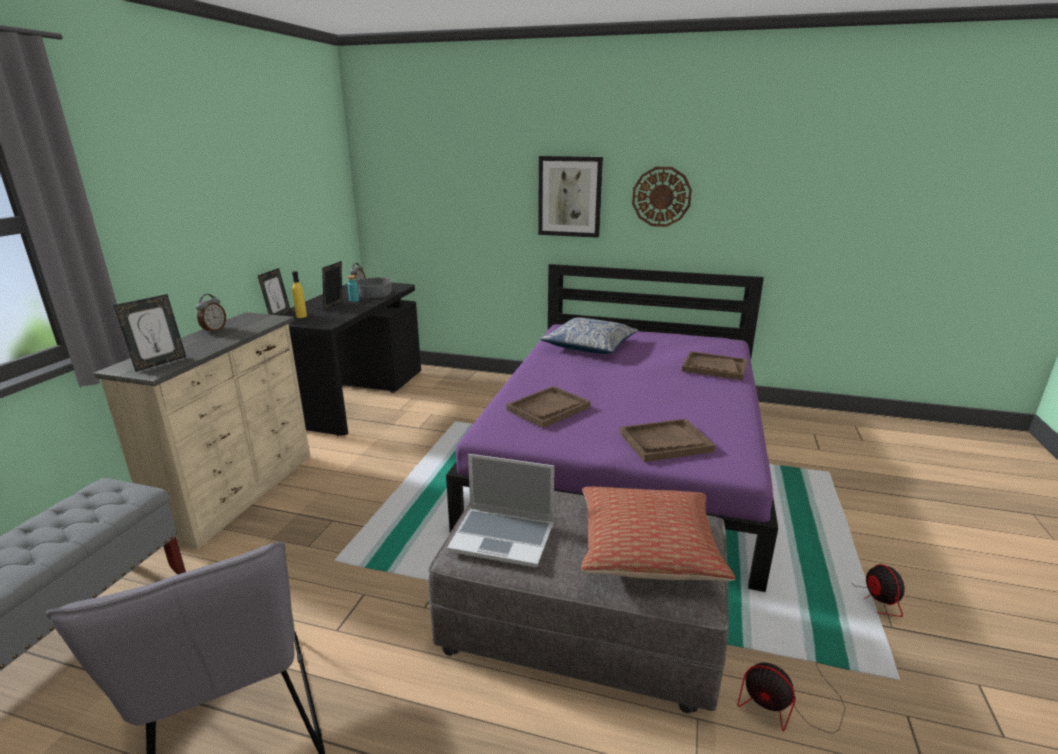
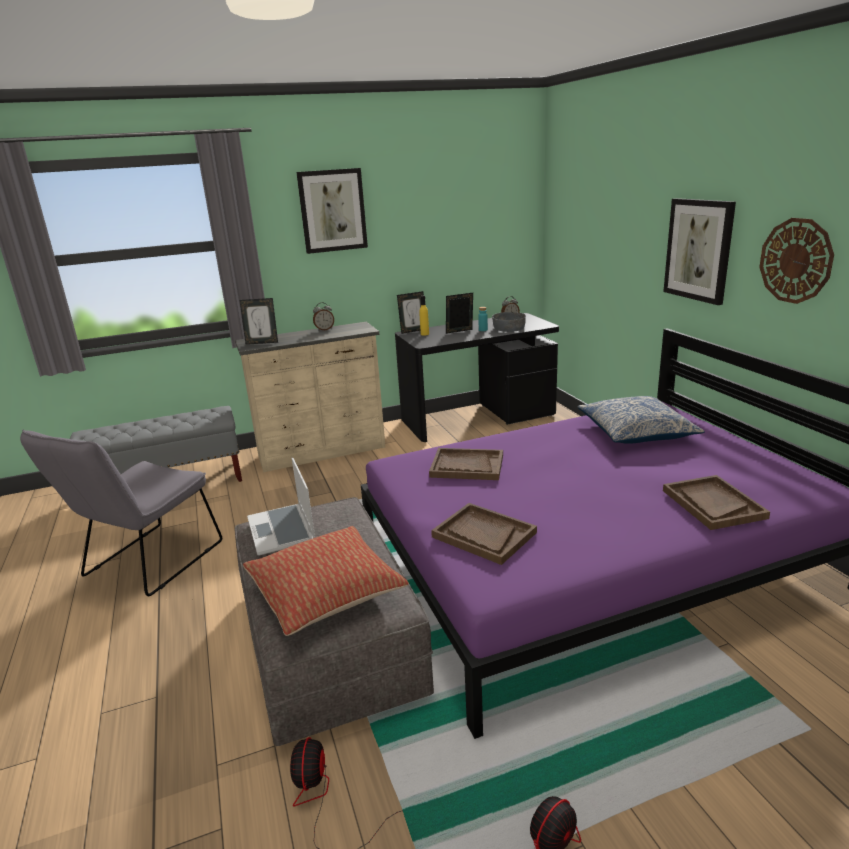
camera: 55 degrees right, 0 degrees up
(170, 170) = (332, 210): none -> picture

